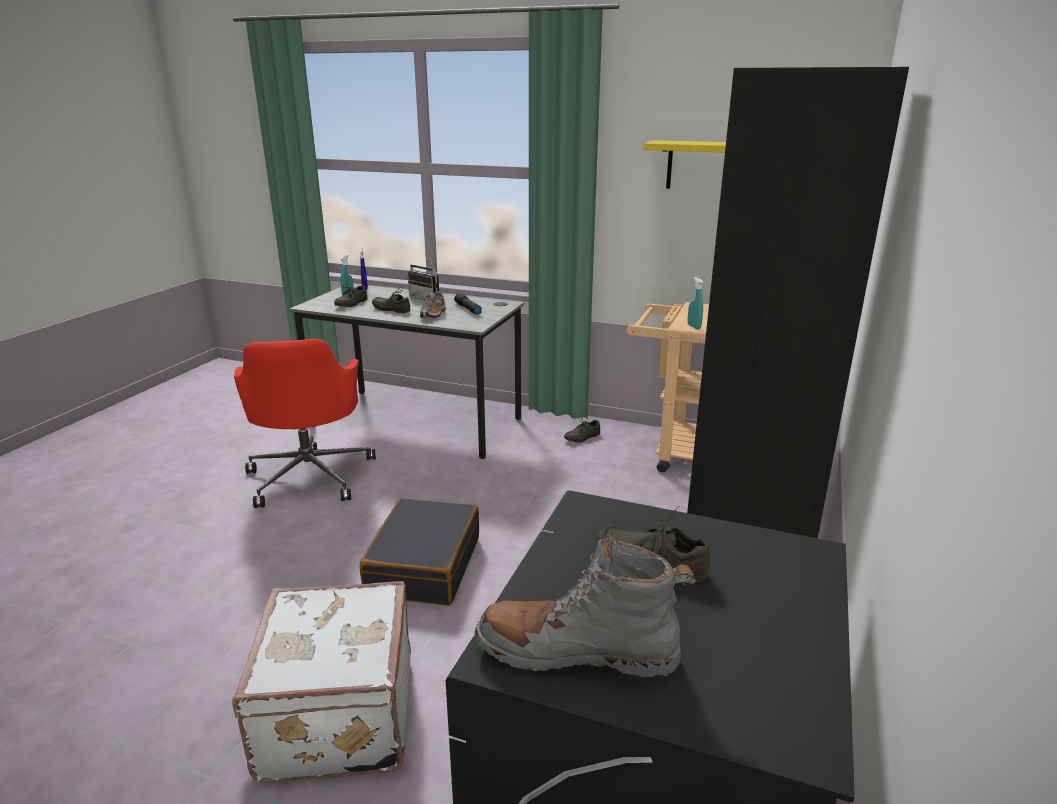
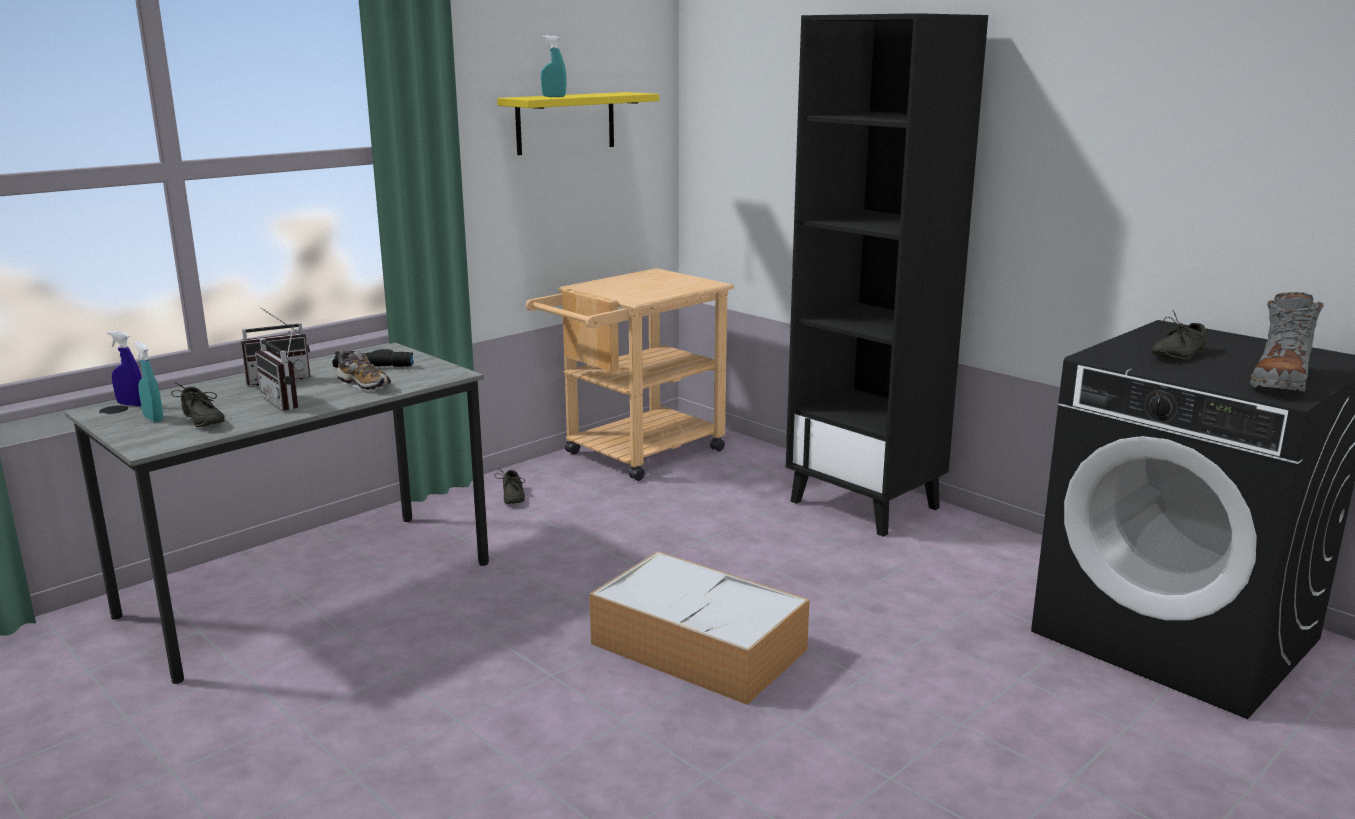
camera: 65 degrees left, 5 degrees down
(310, 475) = (366, 702): red office chair -> none
(335, 717) = (941, 744): white suitcase -> none
(392, 309) = (287, 401): grey shoe -> radio
(423, 565) = (701, 647): black suitcase -> storage box
(694, 327) = (644, 298): turquoise spray bottle -> turquoise spray bottle (554, 96)

